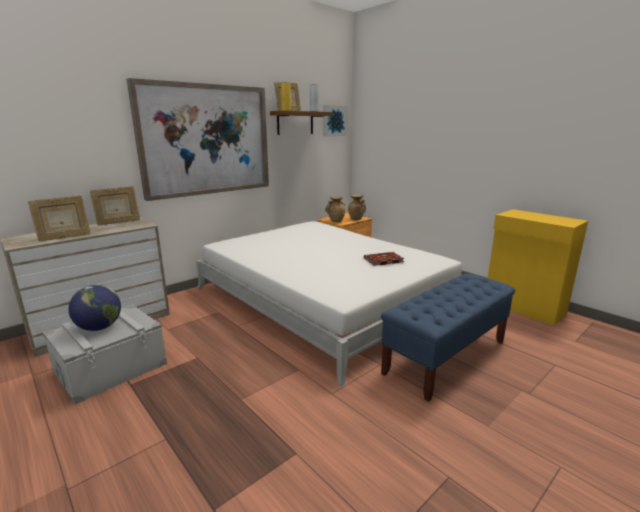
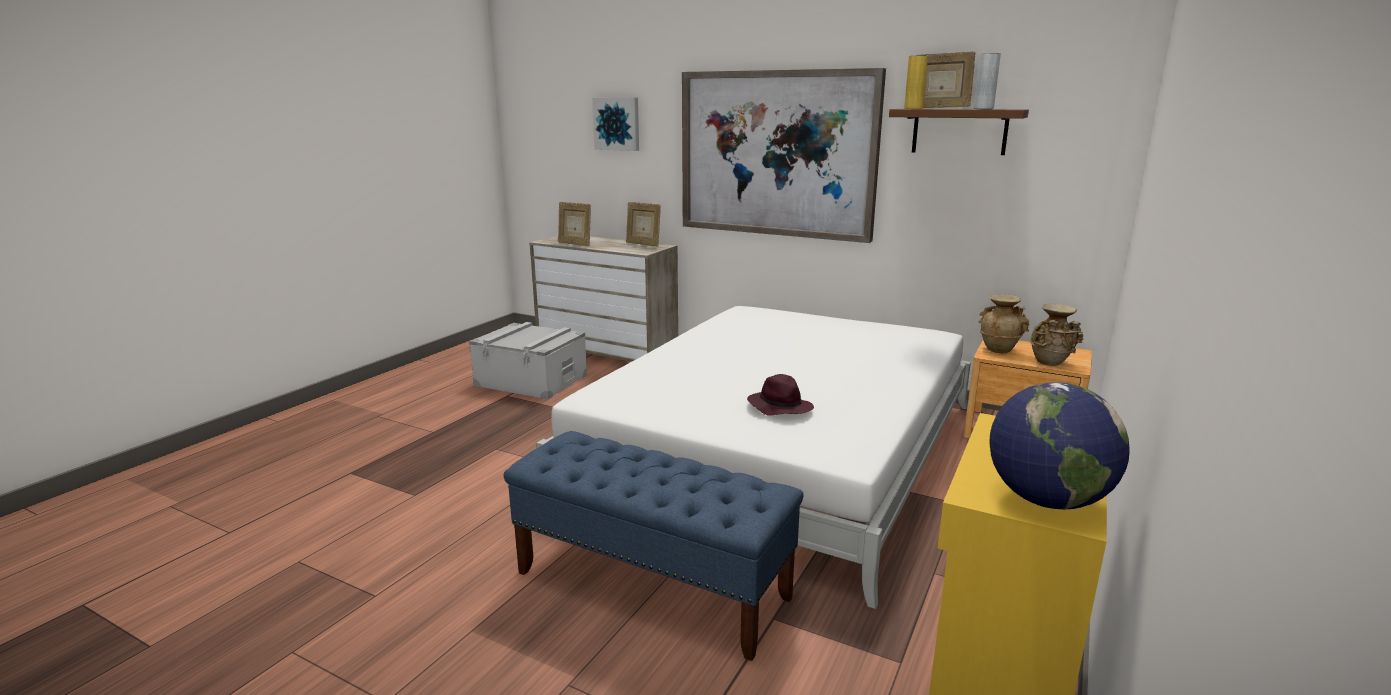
camera: 70 degrees right, 0 degrees up
(99, 327) = (528, 335): globe -> globe (1046, 500)
(333, 121) = (1080, 128): picture -> picture (617, 123)
(383, 260) = (779, 407): book -> purple hat

